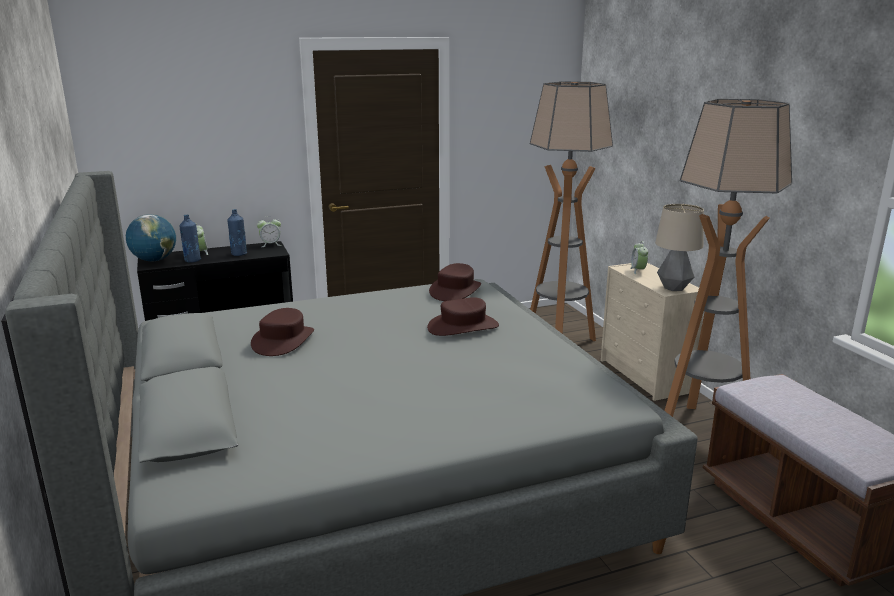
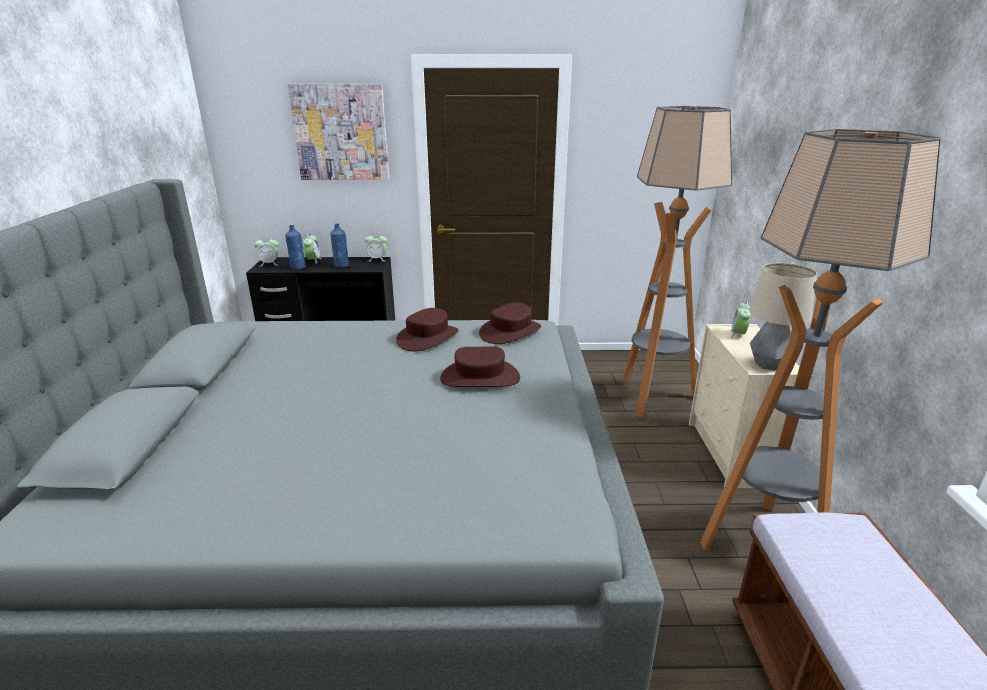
camera: 20 degrees right, 5 degrees up
(154, 260) = (269, 264): globe -> alarm clock
(227, 116) = (341, 132): none -> picture
(283, 340) = (298, 364): brown hat -> brown hat (427, 337)

